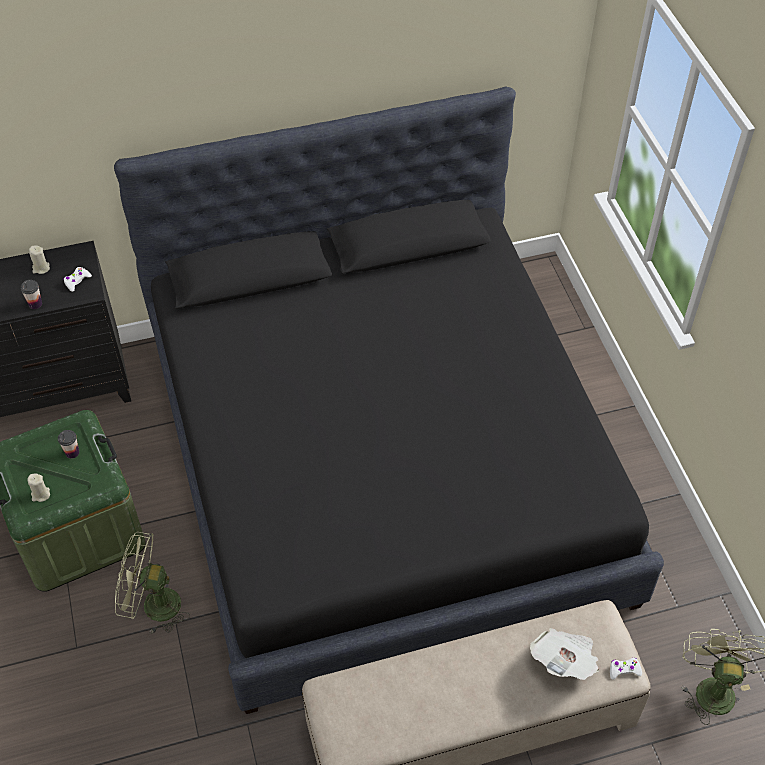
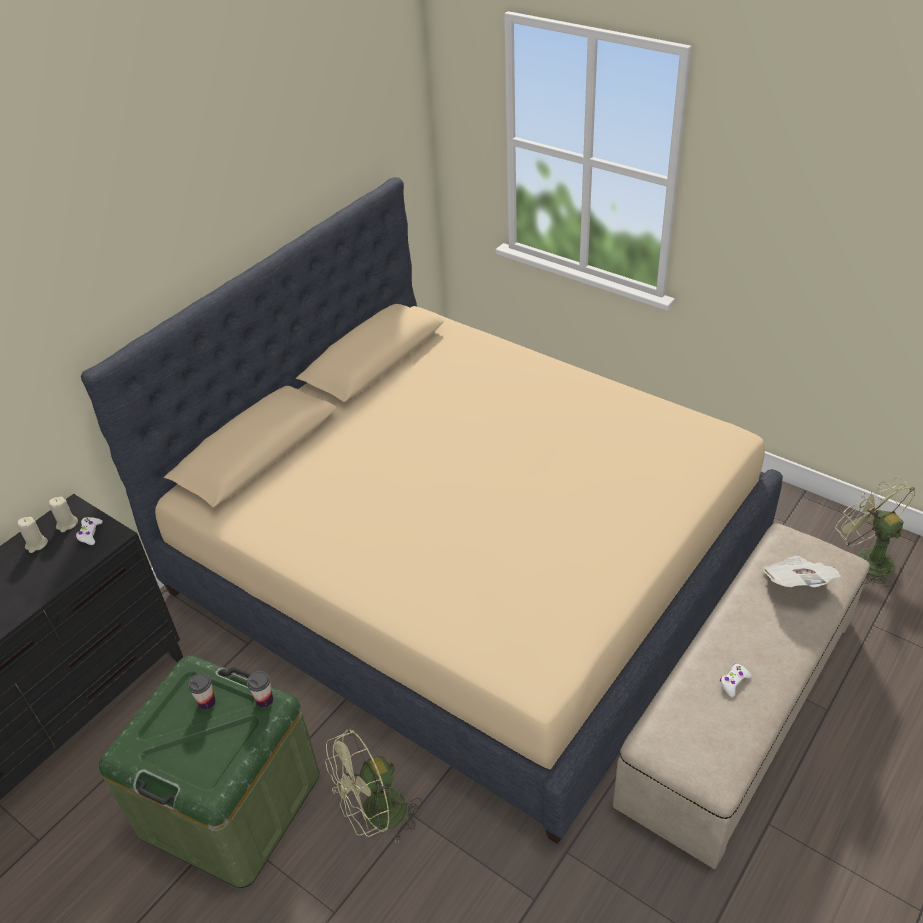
camera: 35 degrees left, 10 degrees down
(35, 304) = (60, 577): cup -> cup (264, 700)
(40, 494) = (209, 761): beige candle -> beige candle (67, 524)
(381, 463) = (466, 565): black bed -> beige bed
(624, 670) = (841, 561): white game controller -> white game controller (733, 682)

